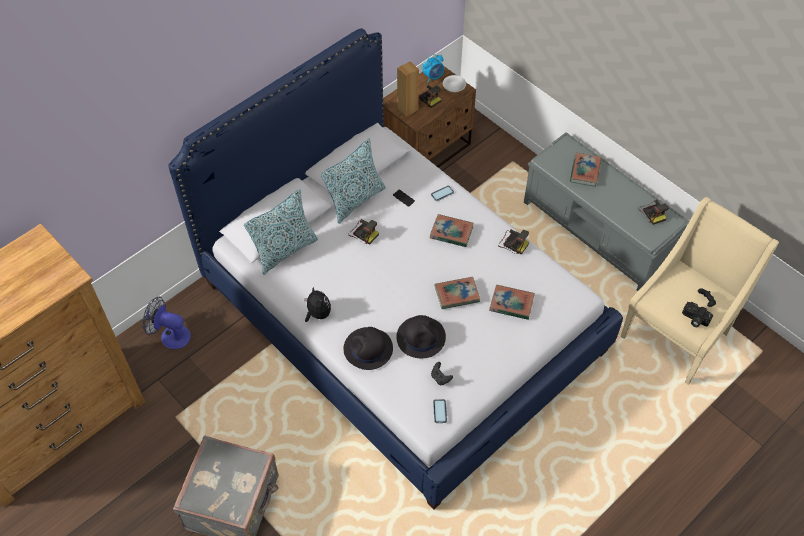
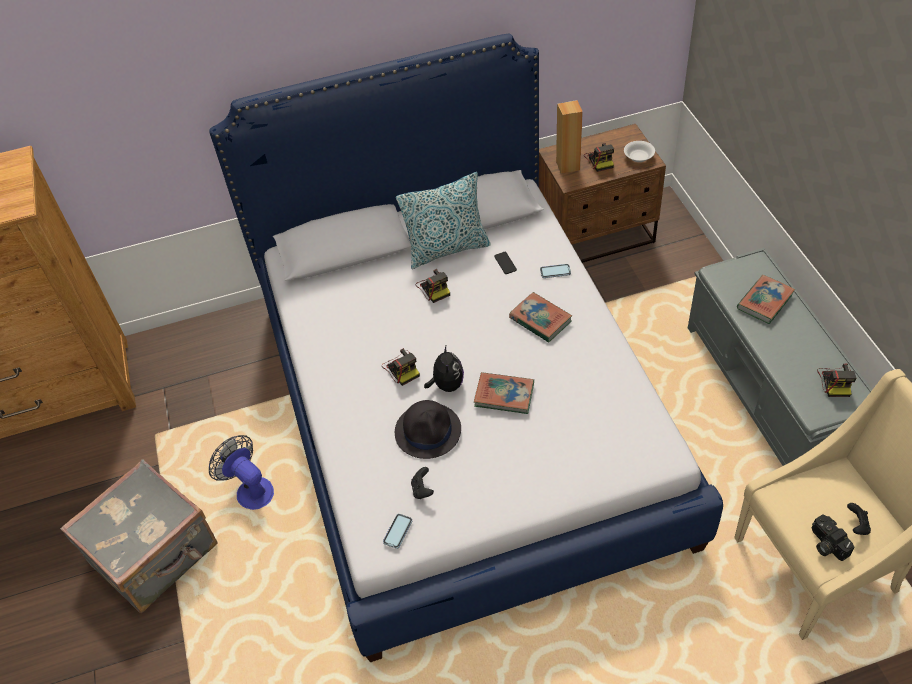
camera: 30 degrees right, 5 degrees down
(170, 335) = (203, 346): fan -> fan (250, 489)
(285, 250) = (334, 280): pillow -> none
(318, 314) = (326, 362): plush toy -> plush toy (447, 385)
(368, 349) = (357, 423): black hat -> none
(433, 77) = (620, 139): alarm clock -> none
(511, 304) = (567, 431): book -> none
(512, 243) = (612, 357): camera -> camera (401, 368)

